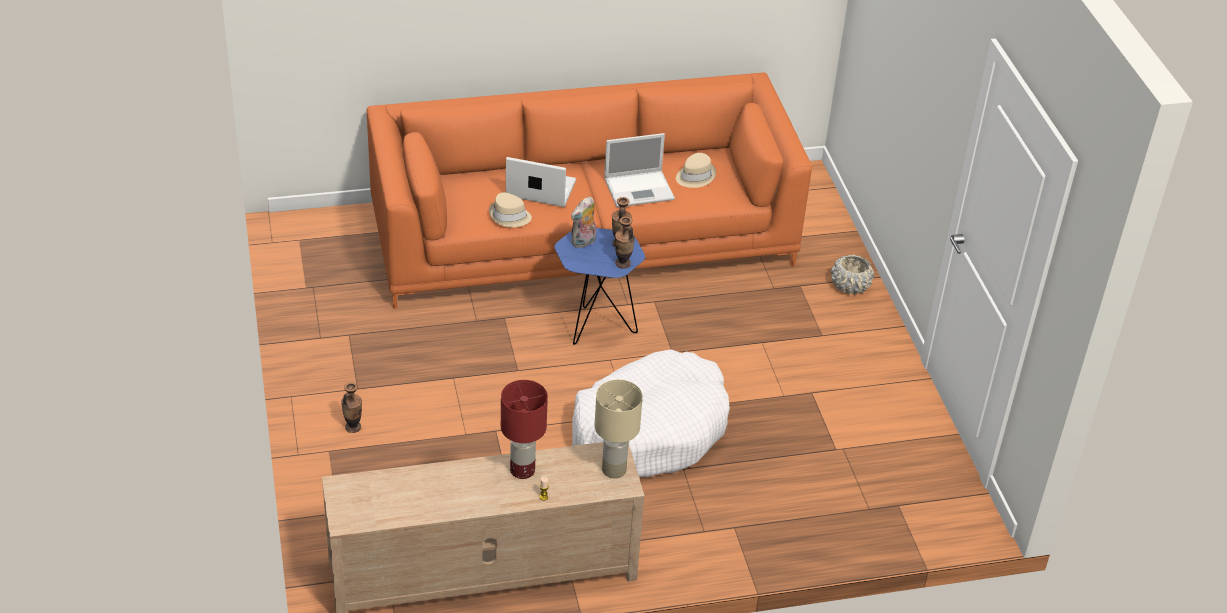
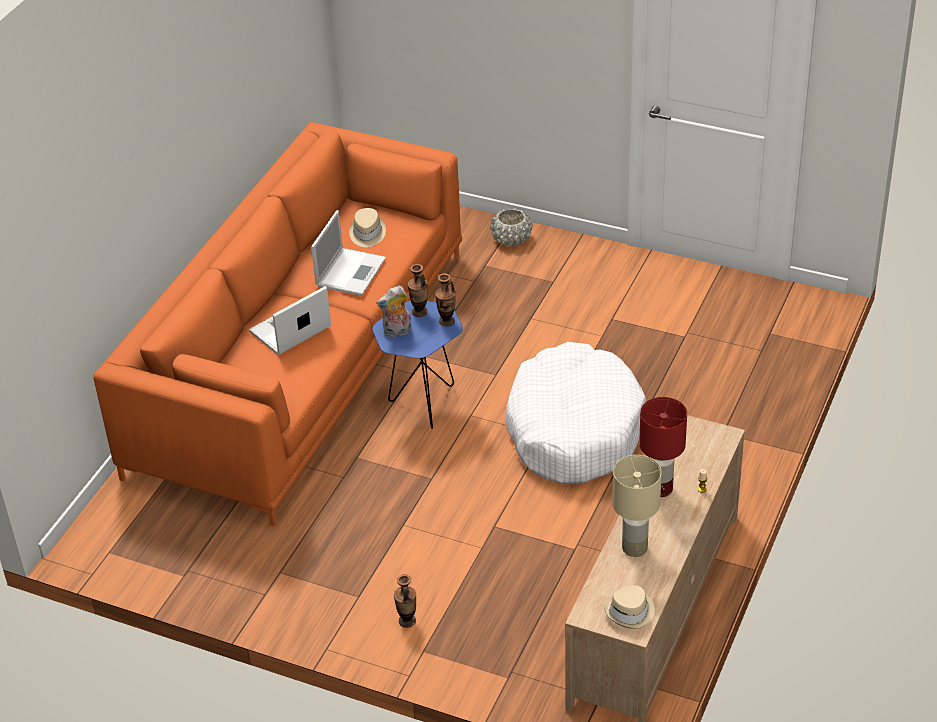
camera: 50 degrees left, 0 degrees up
(509, 216) = (308, 365): beige hat -> beige hat (630, 612)
(583, 242) = (397, 332): plush toy -> plush toy turned 75 degrees clockwise
(614, 469) = (701, 434): beige table lamp -> beige table lamp (634, 547)

